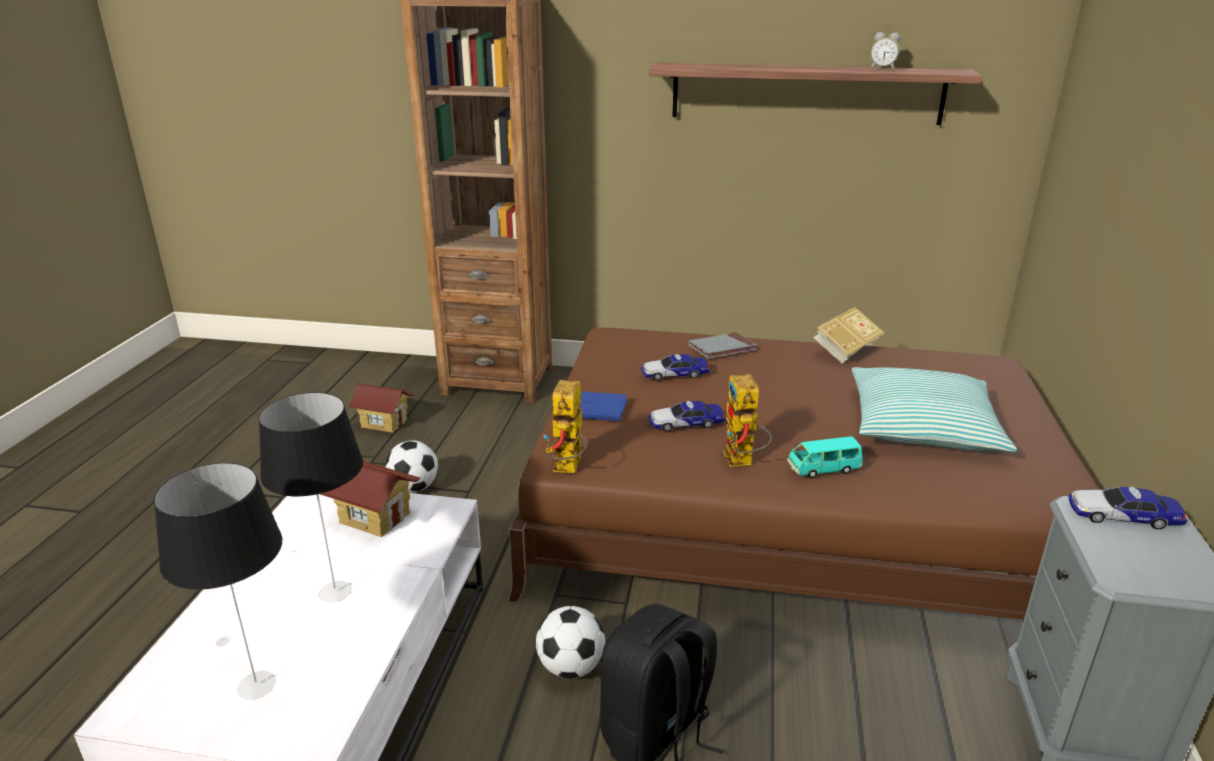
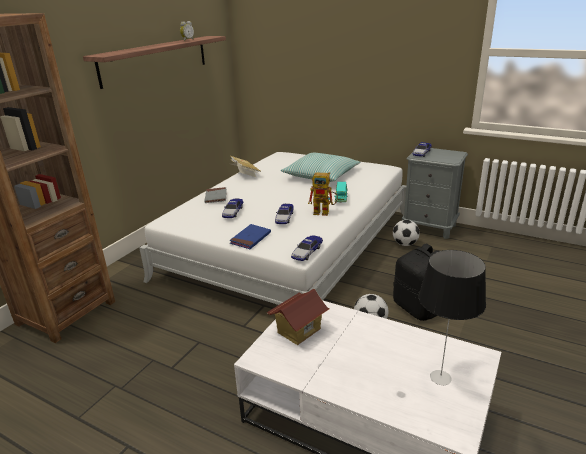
camera: 70 degrees left, 0 degrees up
(336, 591) = (366, 347): table lamp -> none
(384, 423) = (67, 377): toy house -> none
(414, 488) = (175, 366): football -> football (405, 244)
(569, 469) = (307, 252): toy robot -> toy car
(788, 510) = (289, 245): brown bed -> white bed

